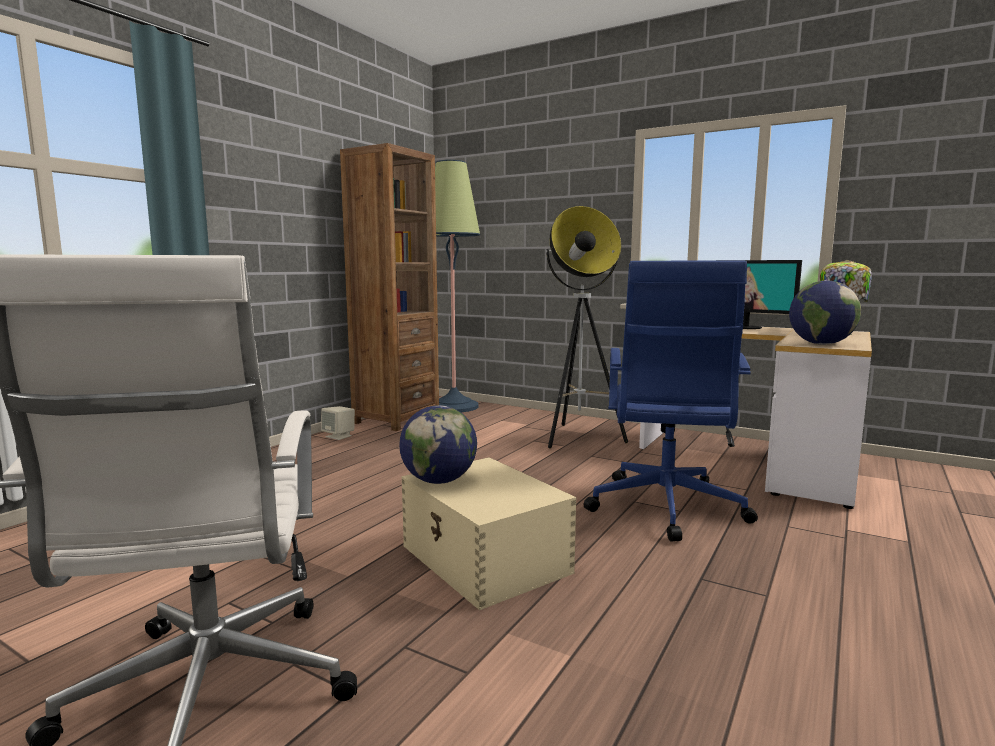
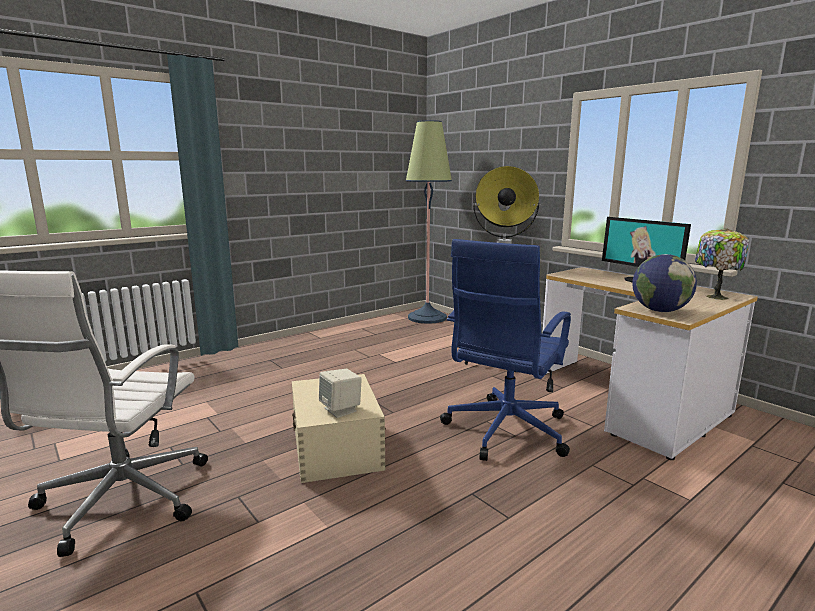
camera: 20 degrees right, 5 degrees up
(339, 436) = (324, 335): beige speaker -> beige speaker (341, 410)
(396, 419) = (375, 324): brown bookcase -> none
(439, 481) = (310, 389): globe -> none

